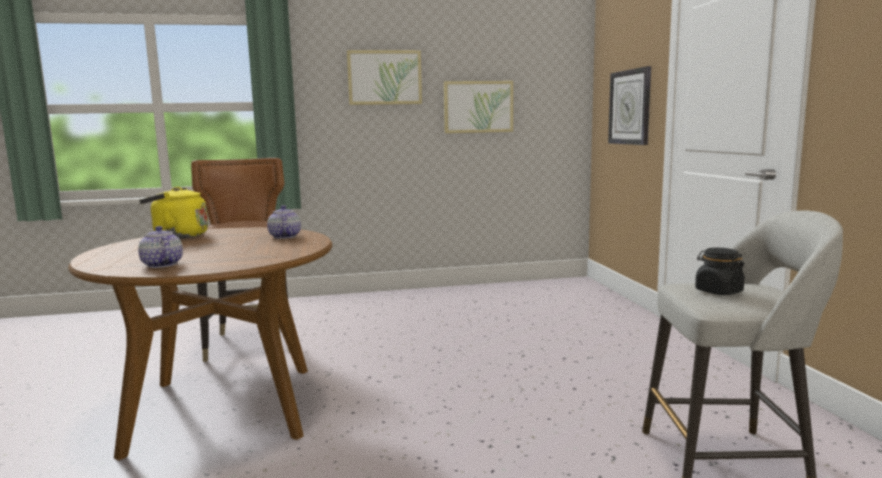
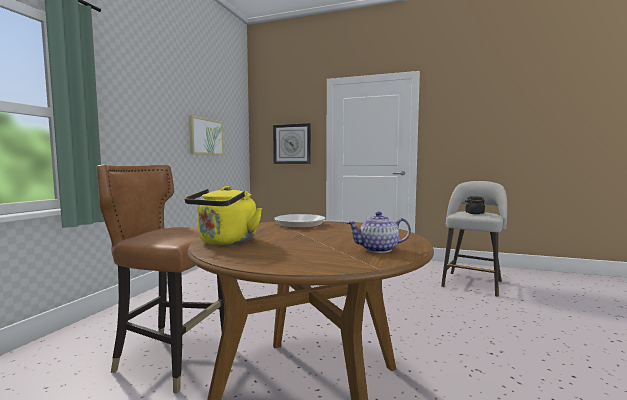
camera: 60 degrees left, 5 degrees down
(284, 236) = (303, 224): teapot -> frying pan
(384, 77) = (155, 105): picture -> none

